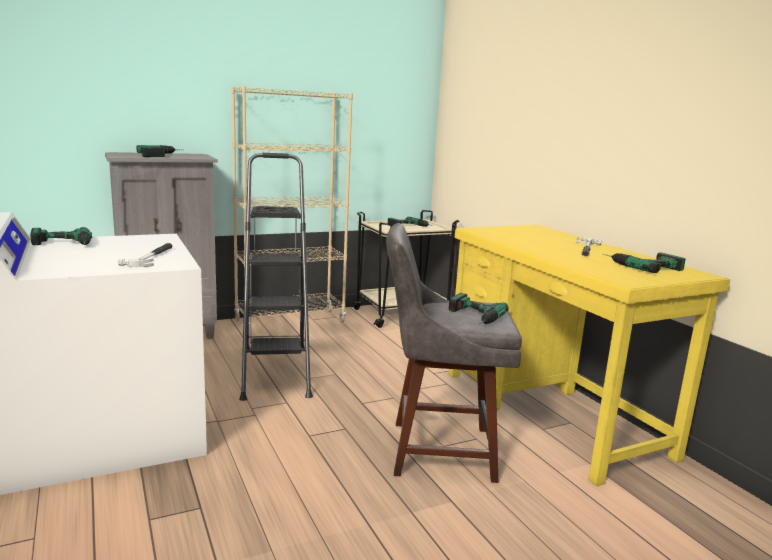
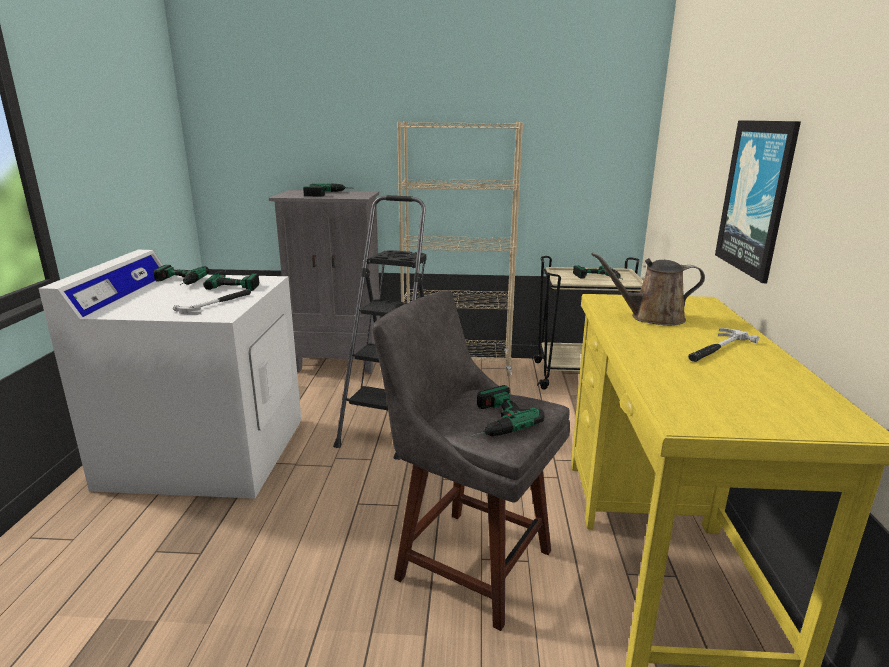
camera: 30 degrees right, 5 degrees up
(524, 237) = (652, 317): none -> brown watering can
(568, 150) = (756, 197): none -> picture
(640, 265) = (763, 391): power drill -> power drill (236, 283)

